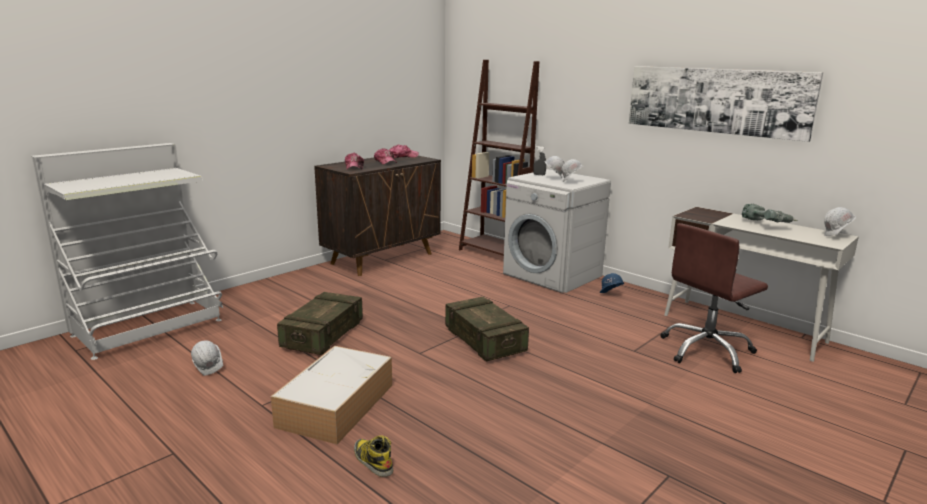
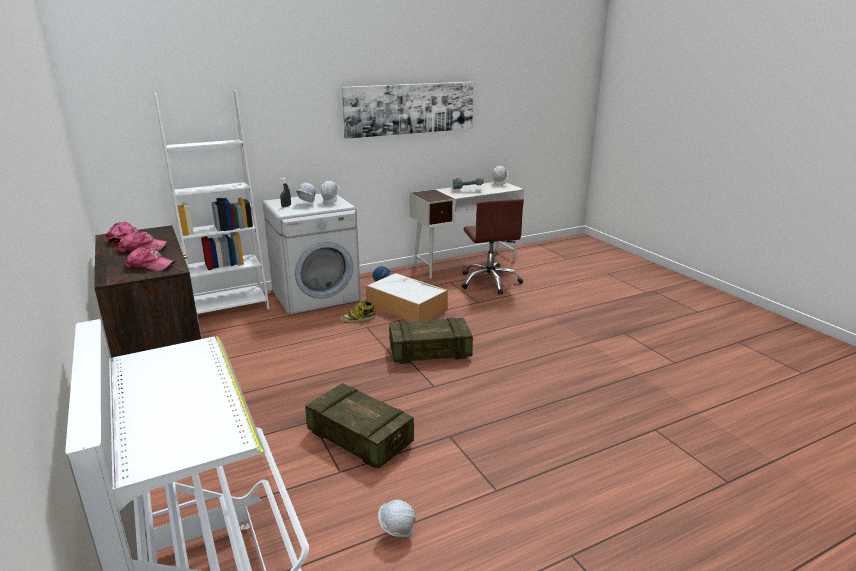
camera: 70 degrees left, 5 degrees up
(337, 404) = (509, 442): storage box -> storage box (405, 307)
(372, 461) = (598, 433): boot -> boot (358, 319)
(493, 253) = (230, 307): brown bookcase -> white bookcase

